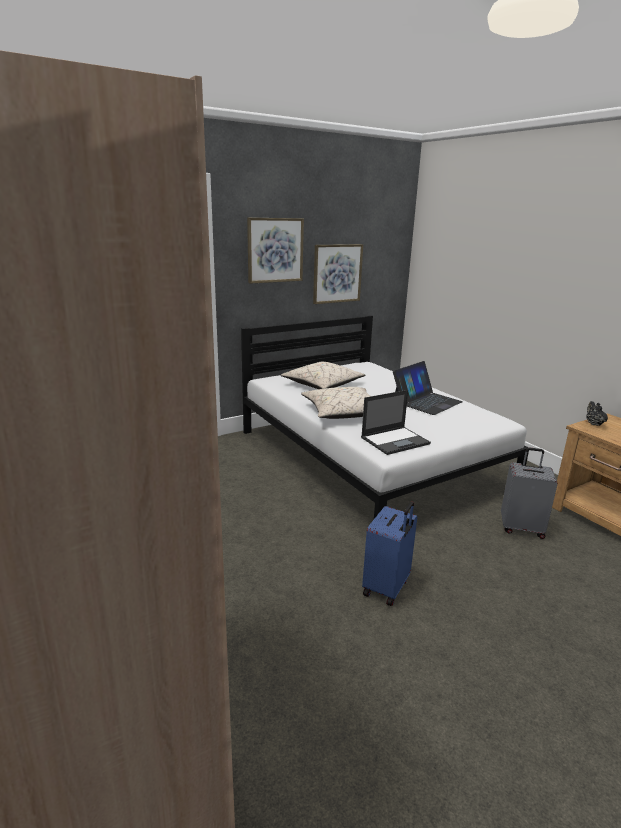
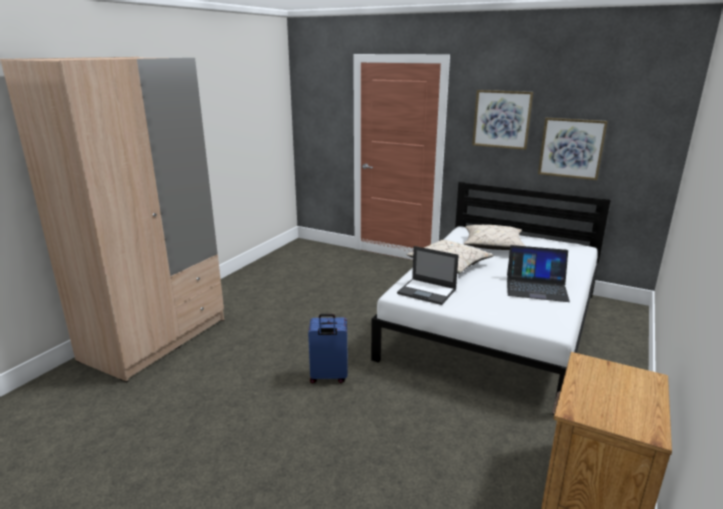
camera: 60 degrees right, 0 degrees up
(521, 528) = (486, 428): grey suitcase -> none
(593, 423) = (607, 367): black teapot -> none

